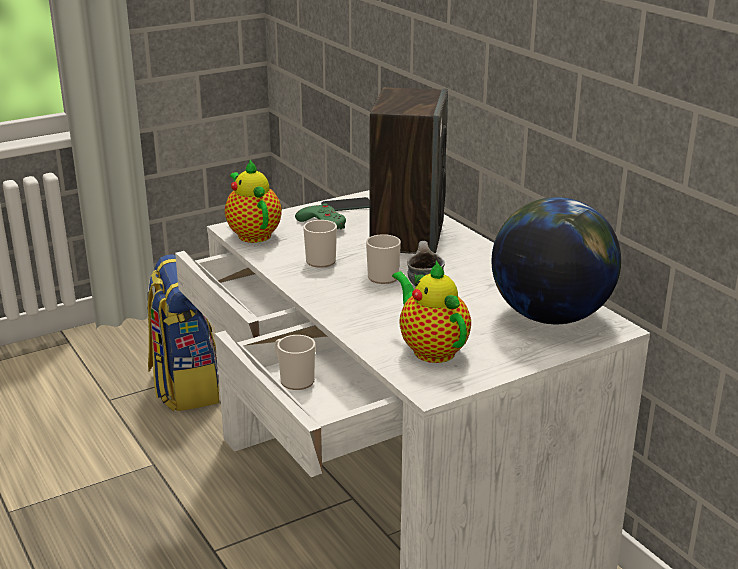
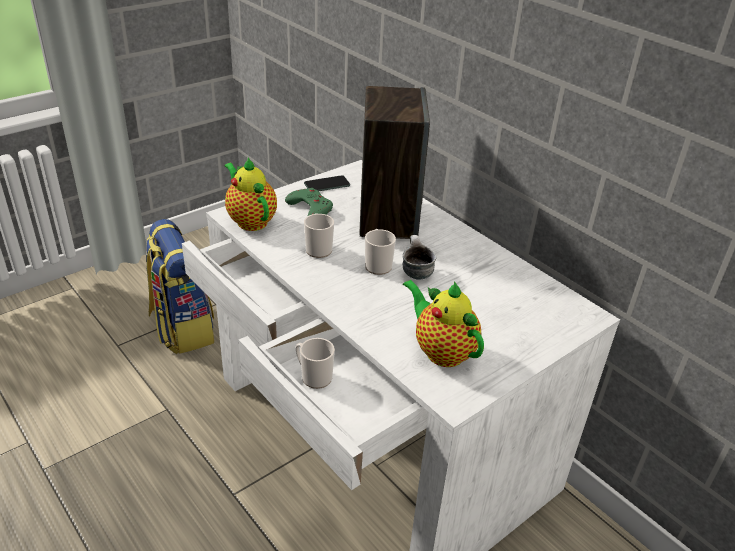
camera: 10 degrees left, 10 degrees up
(550, 316) = (533, 305): globe -> none

